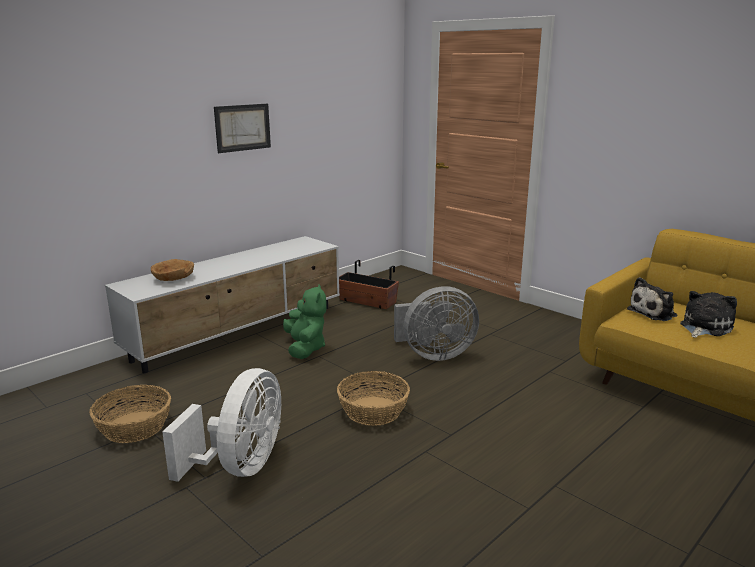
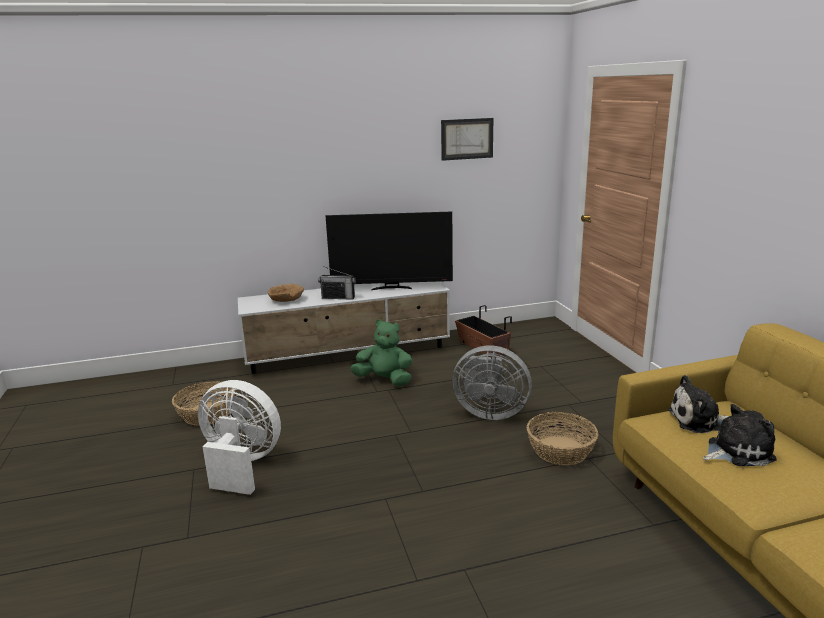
camera: 30 degrees right, 0 degrees up
(232, 268) = (338, 297): none -> radio
(240, 466) = (241, 465): white fan -> white fan turned 120 degrees counterclockwise
(242, 127) = (370, 173): picture -> picture (467, 139)
(278, 251) = (392, 288): none -> television
(305, 348) = (384, 380): green plush toy -> green plush toy turned 90 degrees counterclockwise
(374, 411) = (381, 450): basket -> basket (561, 451)

